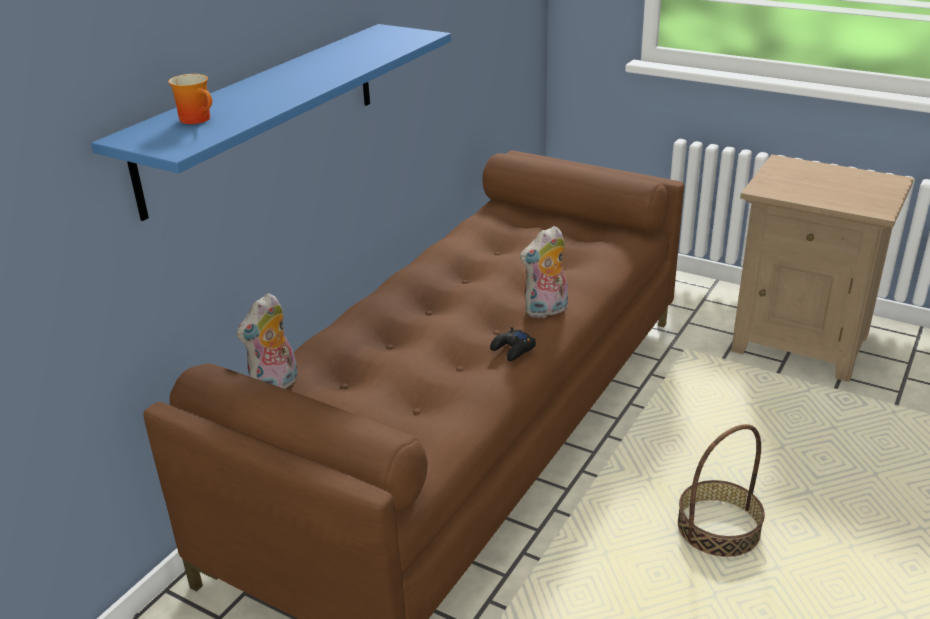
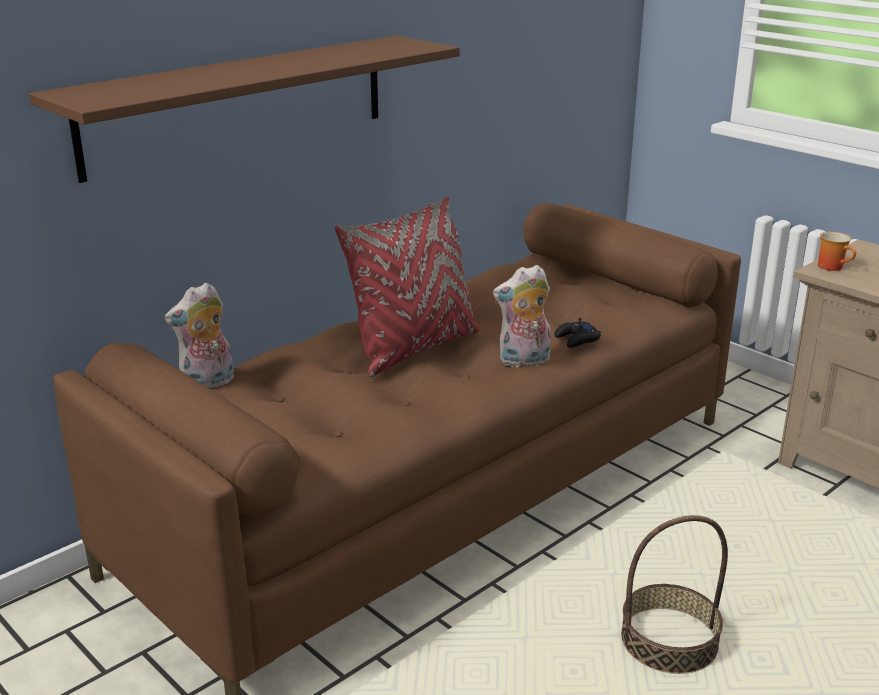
camera: 15 degrees right, 5 degrees down
(199, 119) = (141, 86): mug -> mug (833, 267)
(263, 114) = (239, 104): blue shelf -> brown shelf
(444, 315) = (414, 349): none -> red pillow
(513, 349) = (463, 390): black game controller -> black game controller (577, 339)

